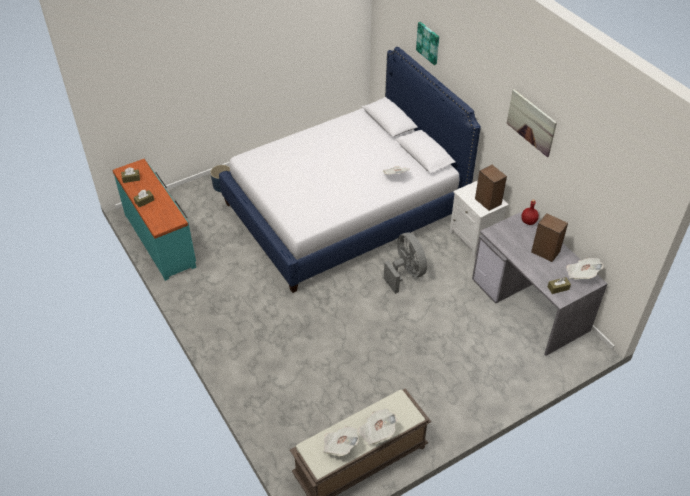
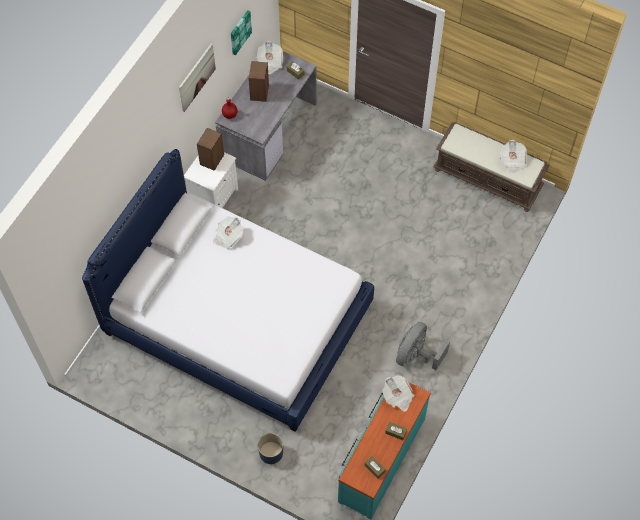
camera: 120 degrees left, 15 degrees up
(377, 432) = (486, 145): newspaper -> newspaper (398, 397)
(406, 273) = (290, 230): grey fan -> grey fan (416, 355)
(428, 43) = (104, 206): picture -> picture (239, 32)

